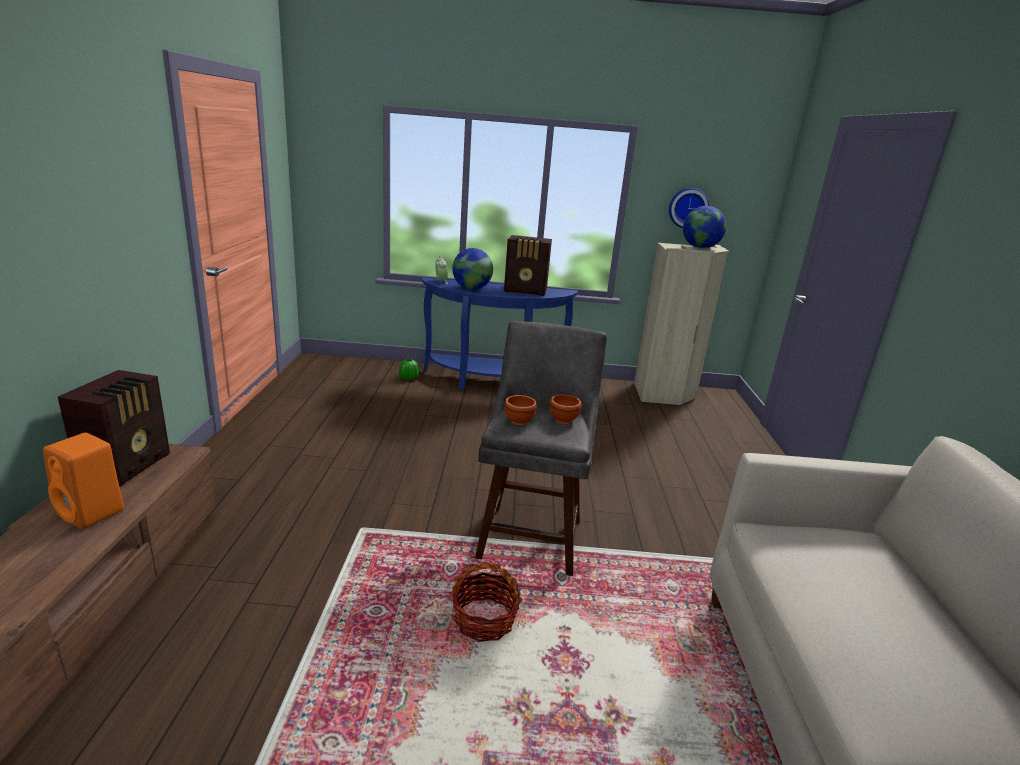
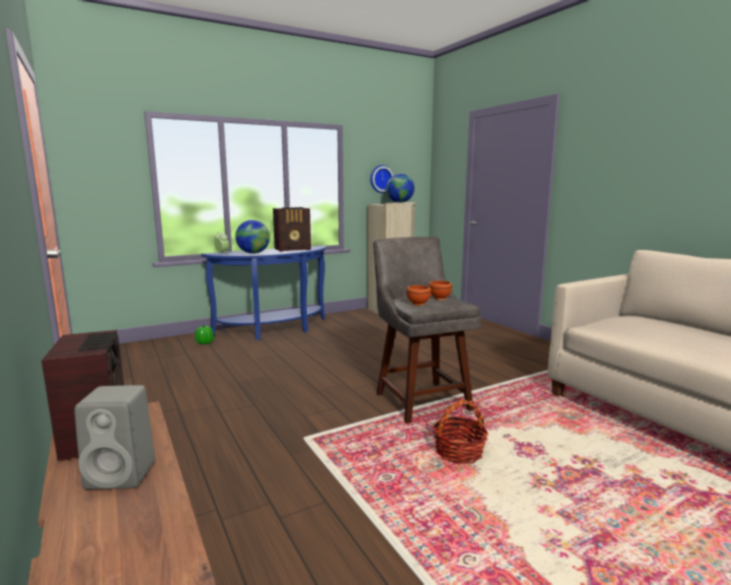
camera: 30 degrees left, 10 degrees down
(92, 513) = (123, 474): orange speaker -> grey speaker

